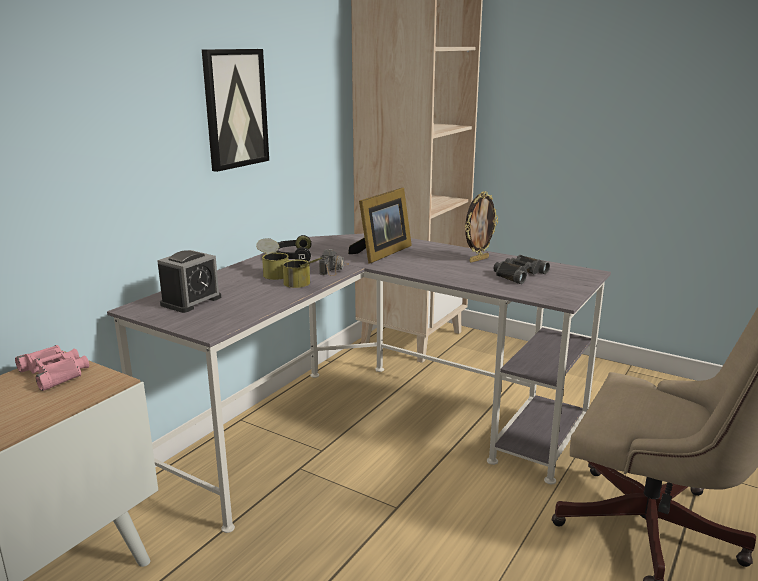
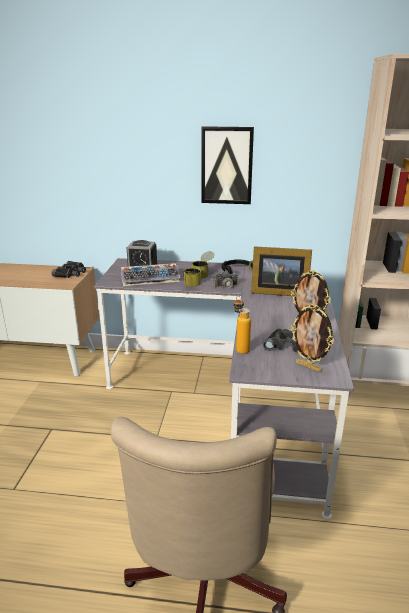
camera: 65 degrees right, 5 degrees up
(55, 372) = (71, 273): pink binoculars -> black binoculars
(244, 302) = (151, 279): none -> keyboard
(508, 293) = (240, 348): none -> bottle
(565, 276) = (308, 367): none -> picture frame

